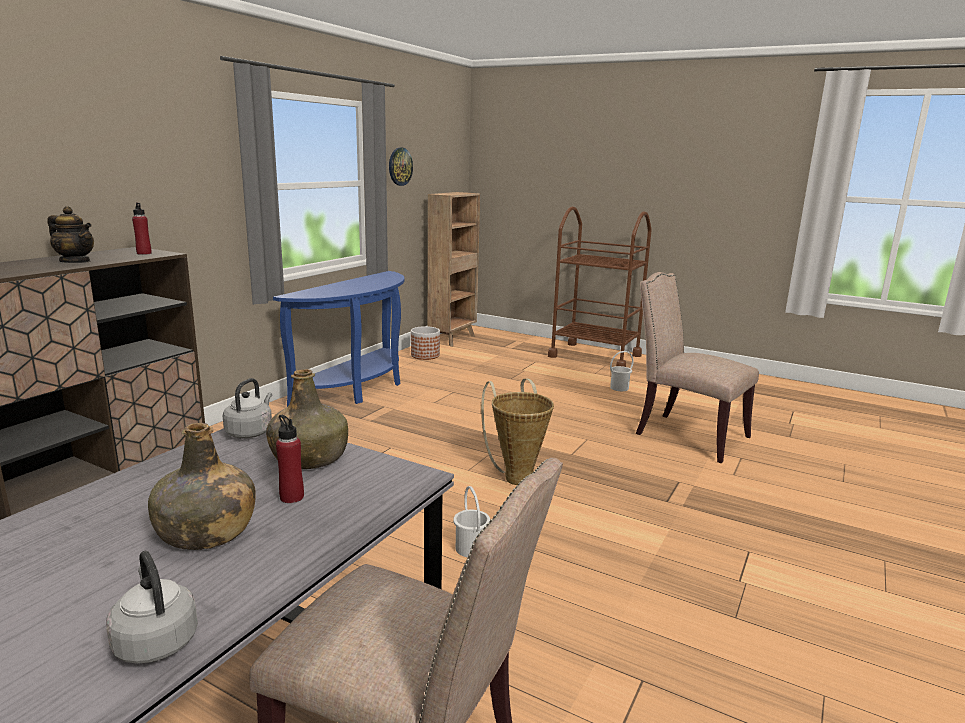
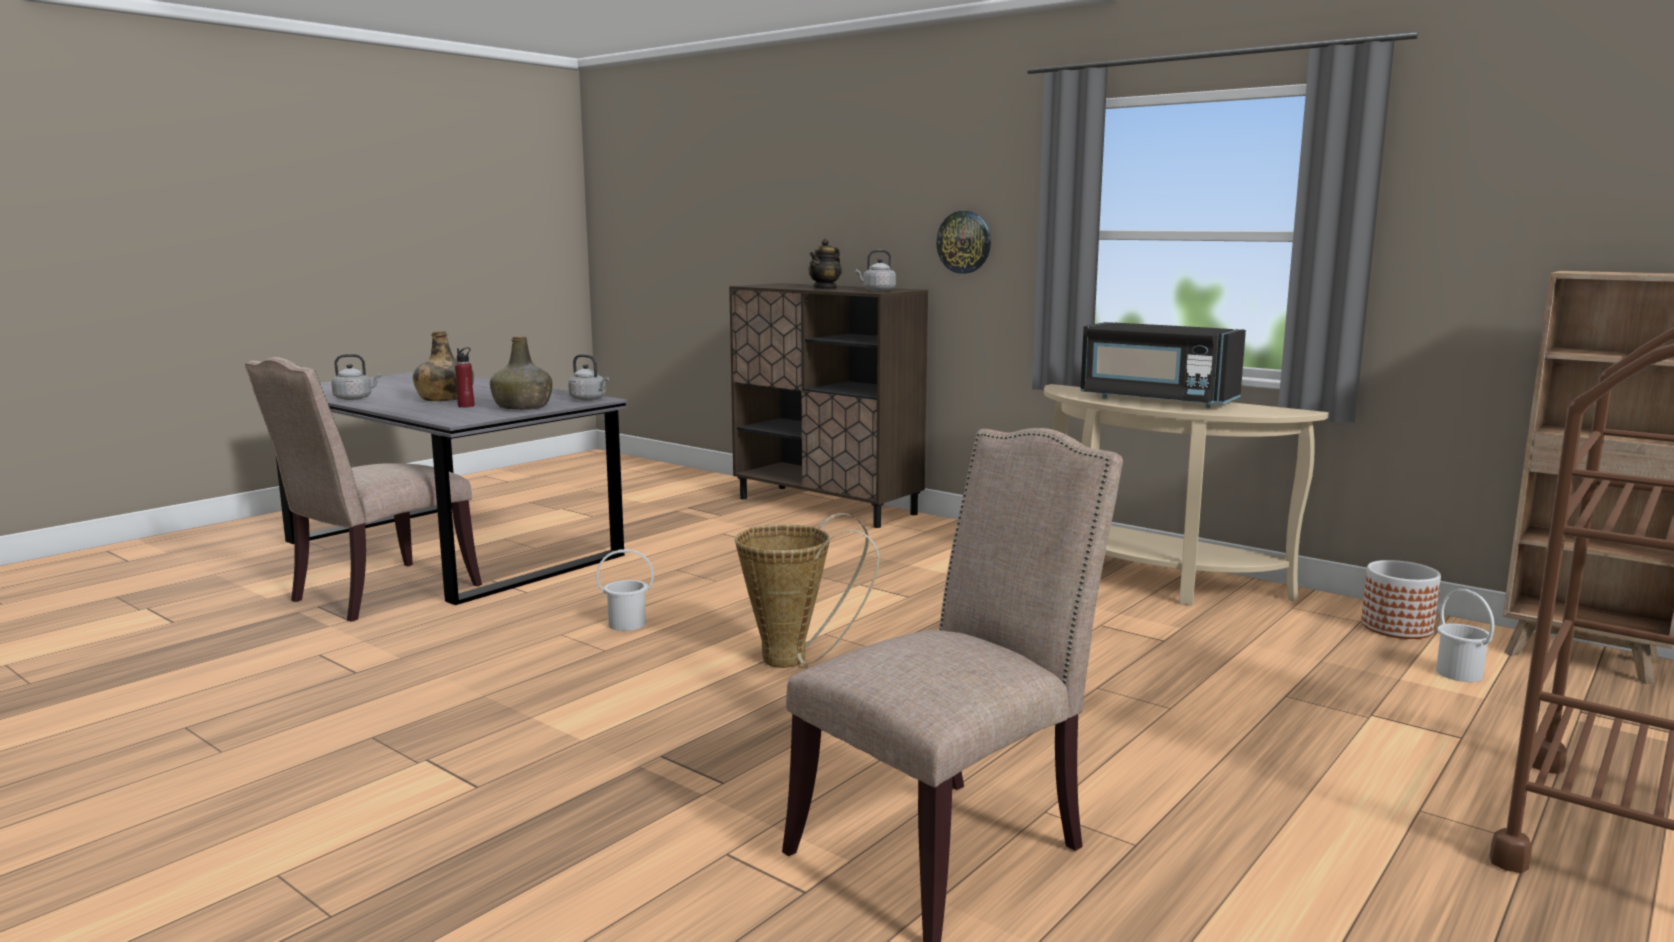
camera: 100 degrees right, 5 degrees down
(144, 253) = (877, 290): red bottle -> grey kettle
(352, 285) = (1156, 400): none -> black microwave
(358, 388) = (1151, 581): blue console table -> beige console table
(400, 166) = (1471, 204): wall clock -> wall clock (964, 242)
(619, 388) = (1295, 824): white bucket -> white bucket (1459, 673)

